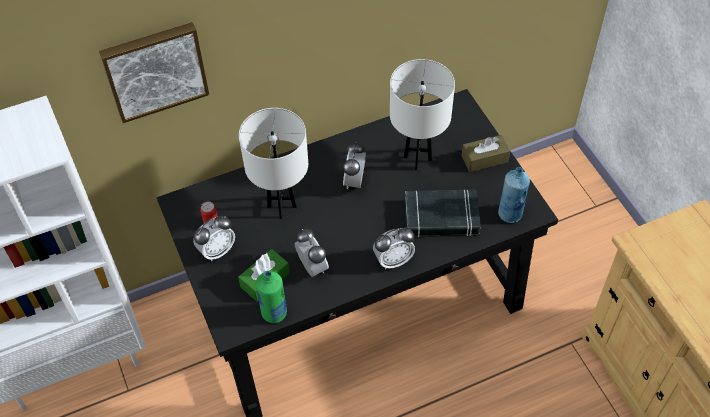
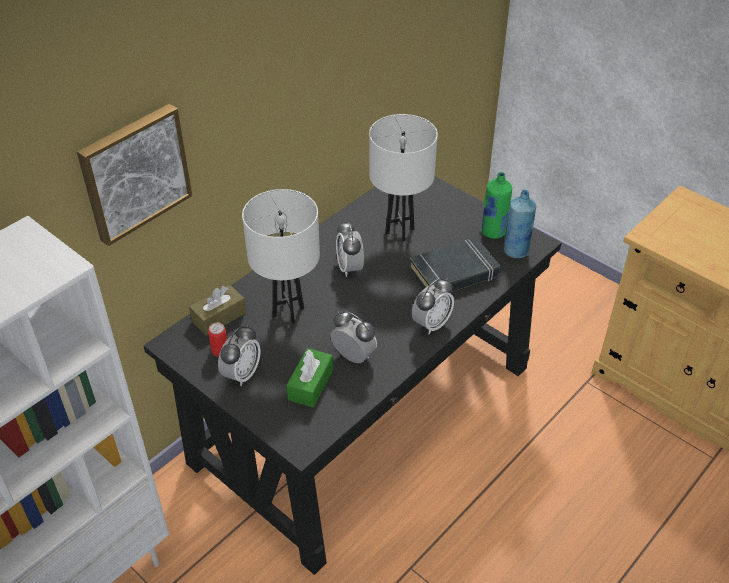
camera: 25 degrees left, 10 degrees down
(274, 313) = (339, 412): green bottle -> green bottle (493, 232)
(484, 159) = (463, 213): brown tissue box -> brown tissue box (219, 317)

